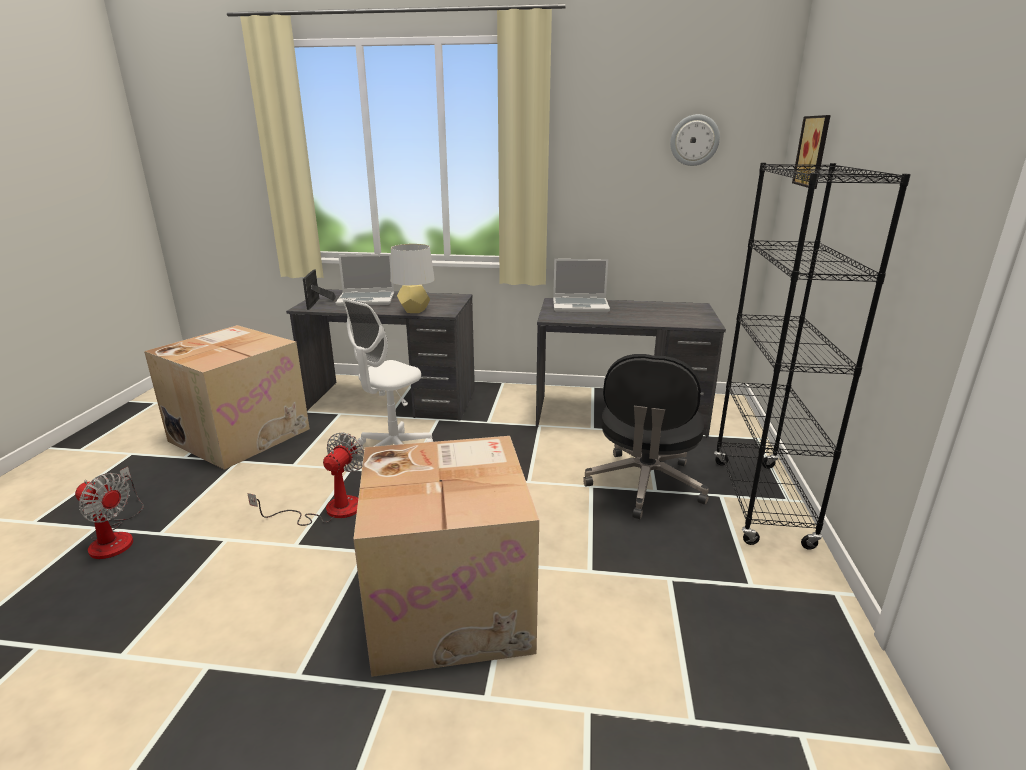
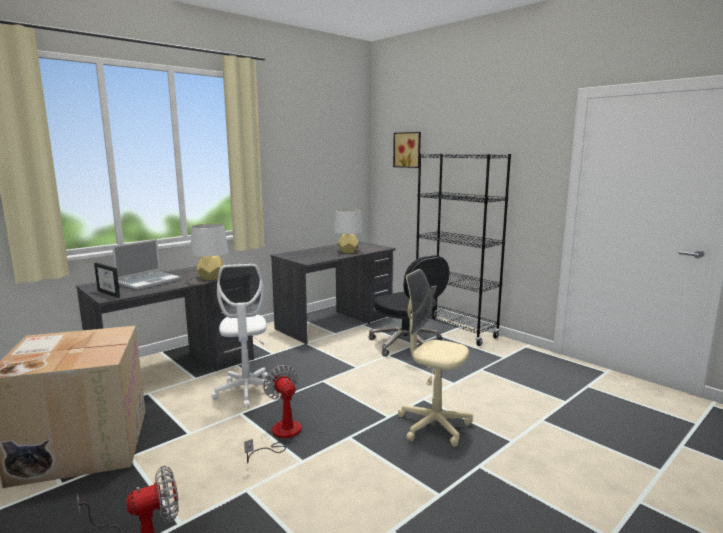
camera: 50 degrees left, 10 degrees down
(452, 603) = (433, 426): cardboard box -> beige office chair
(581, 306) = (304, 254): laptop -> none
(639, 317) = (348, 252): none -> grey table lamp
(694, 140) = (332, 145): wall clock -> none

